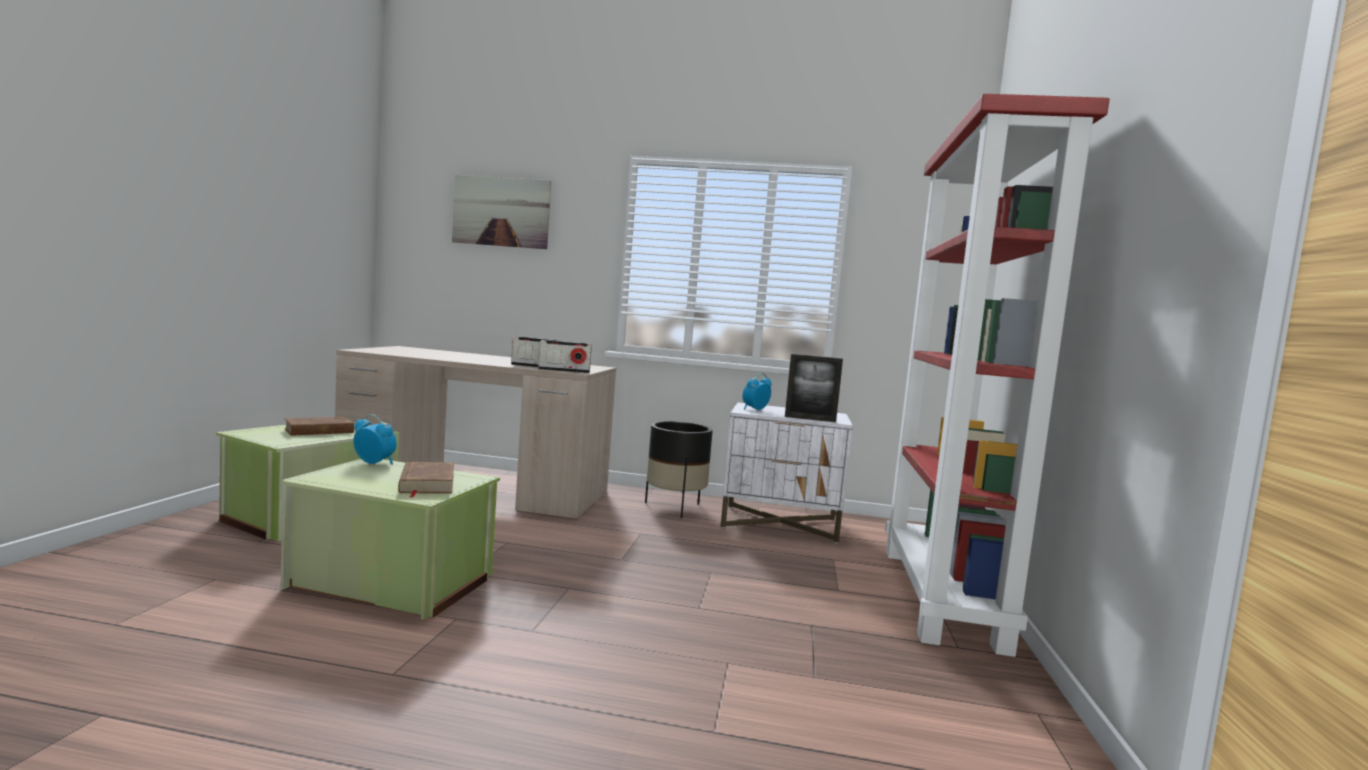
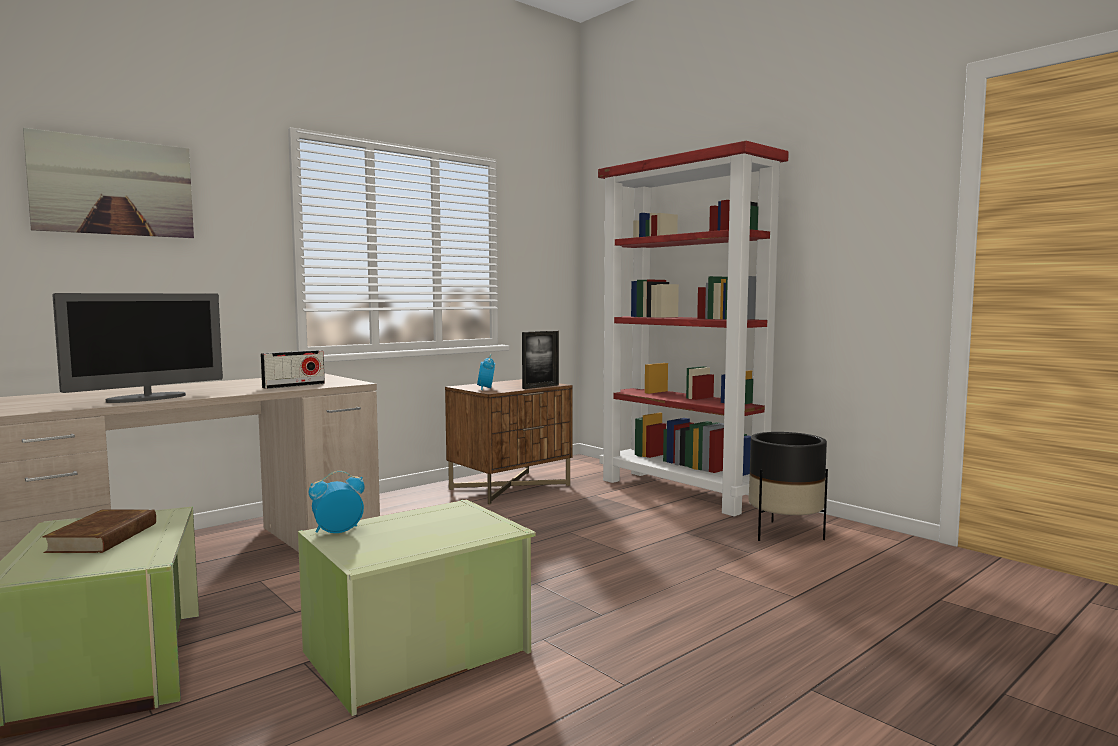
camera: 50 degrees left, 0 degrees up
(426, 483) = (456, 523): brown book -> none
(435, 357) = (147, 398): none -> monitor
(564, 371) = (339, 384): radio -> none
(675, 508) = (420, 505): black planter -> black planter (785, 534)
(780, 524) = (510, 487): white nightstand -> brown nightstand

